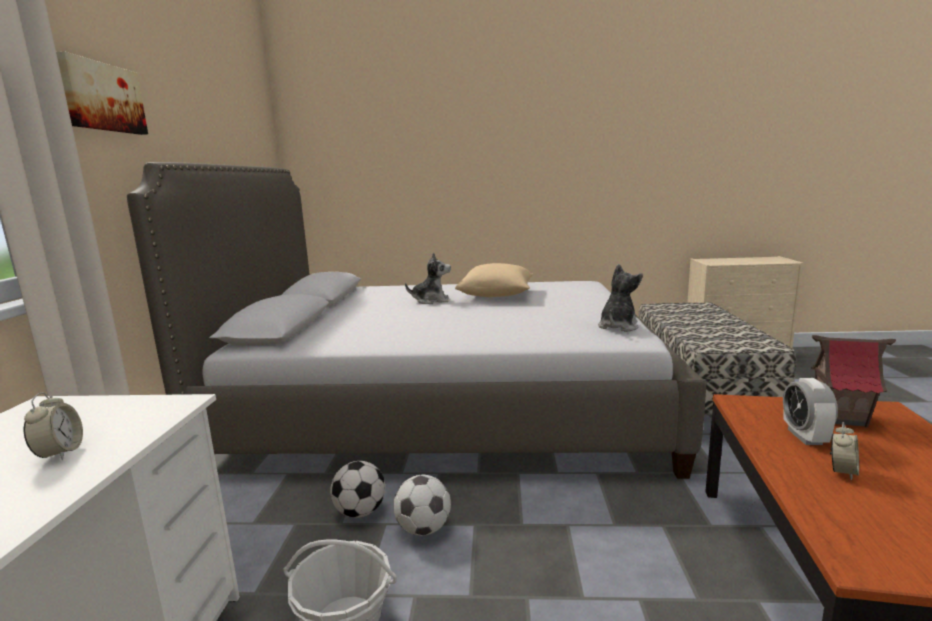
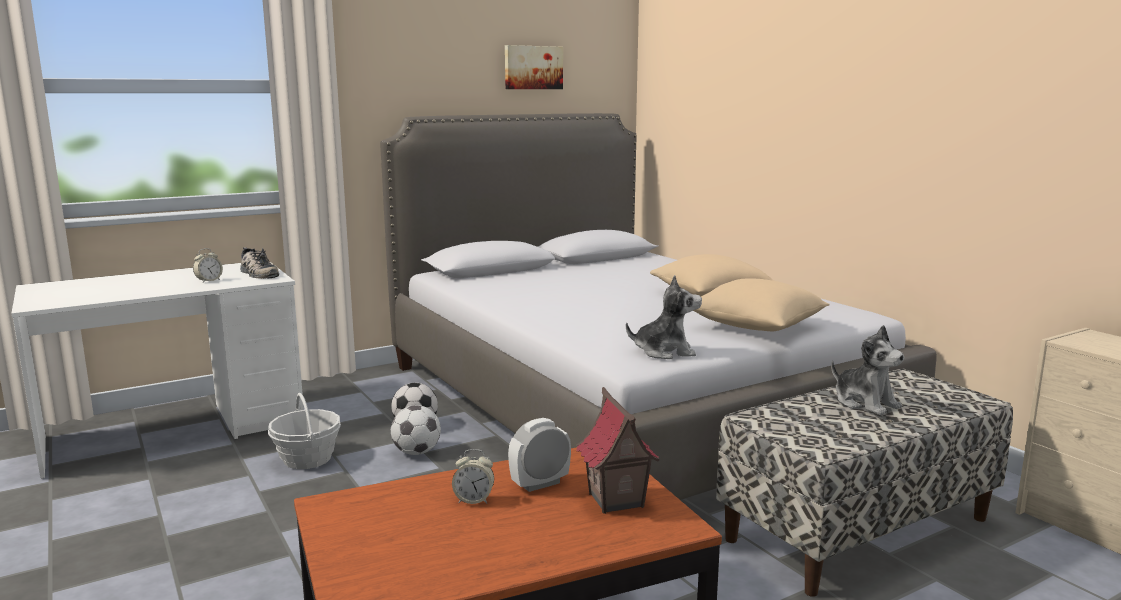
camera: 55 degrees right, 0 degrees up
(102, 97) = (387, 70): picture -> picture (533, 67)
(110, 411) = (257, 273): none -> shoe
(431, 301) = (646, 283): plush toy -> plush toy (865, 403)
(585, 301) = (757, 327): none -> beige pillow

